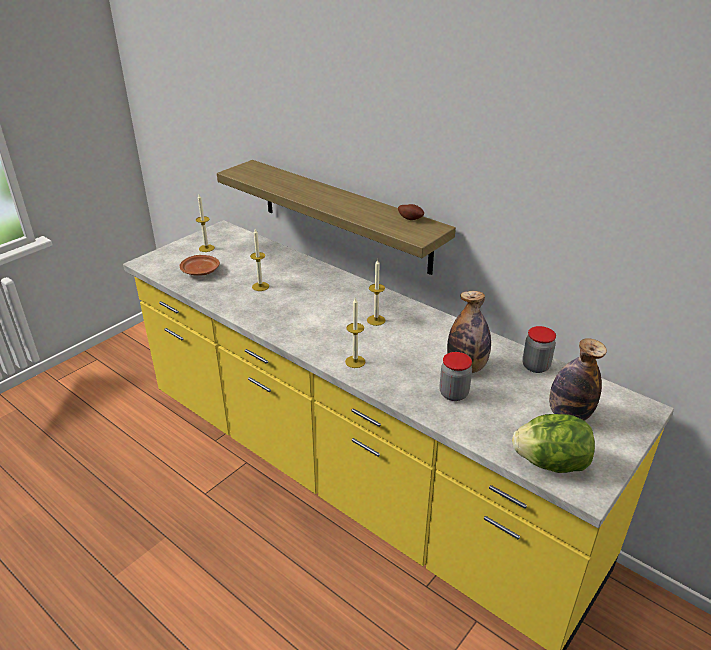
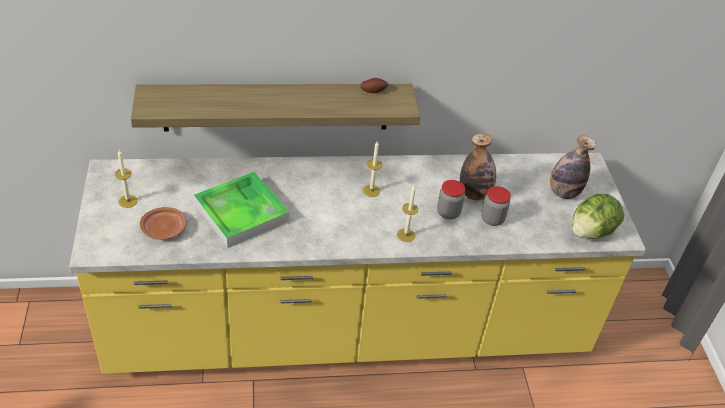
camera: 50 degrees left, 10 degrees up
(260, 286) = (241, 213): candle -> tray
(535, 366) = (508, 167): jar -> jar (448, 213)

